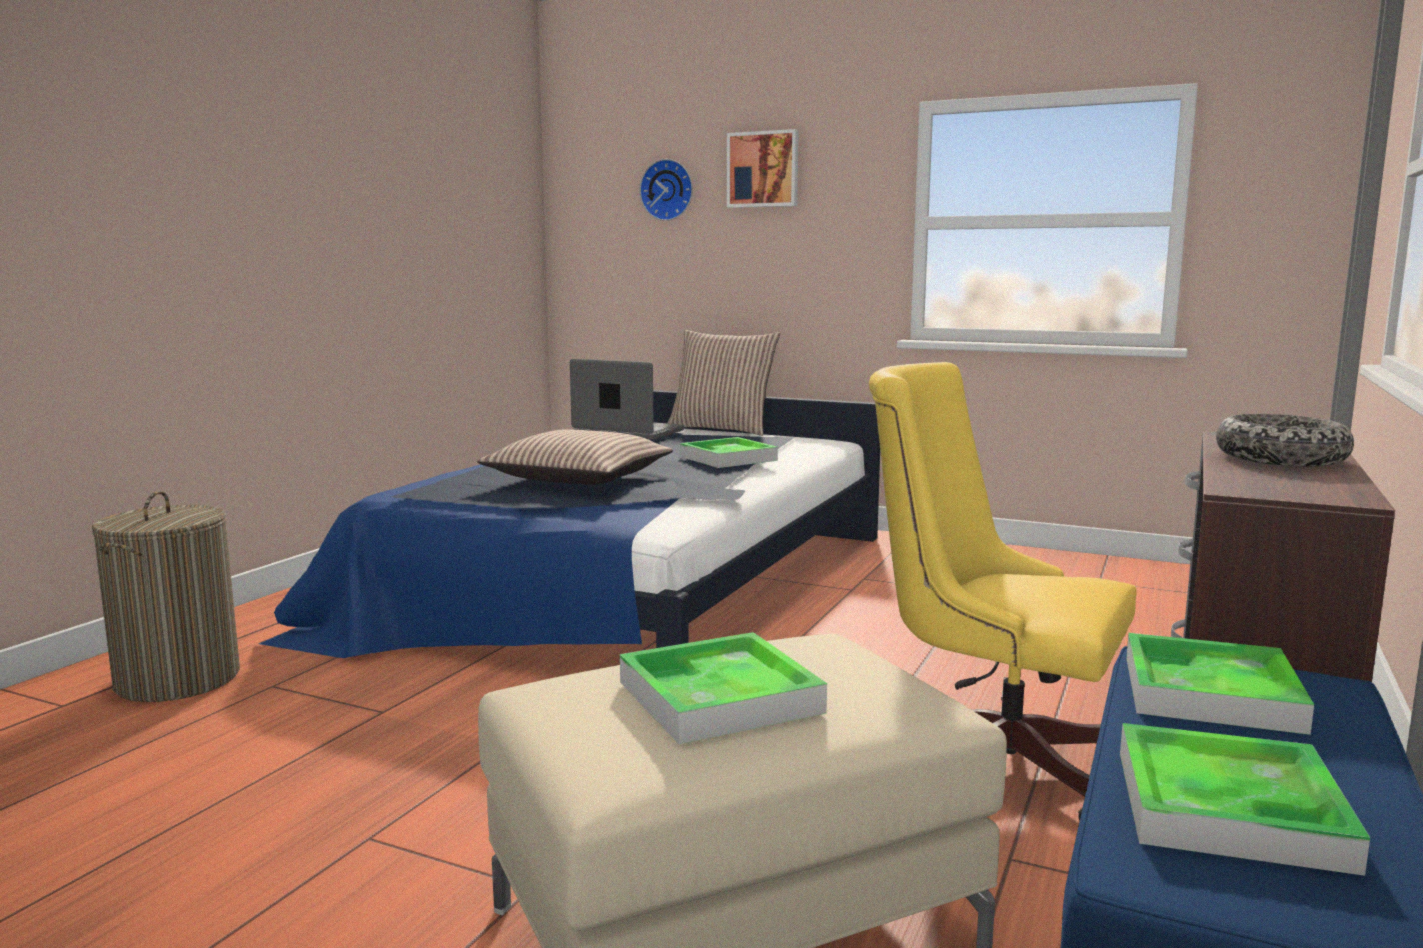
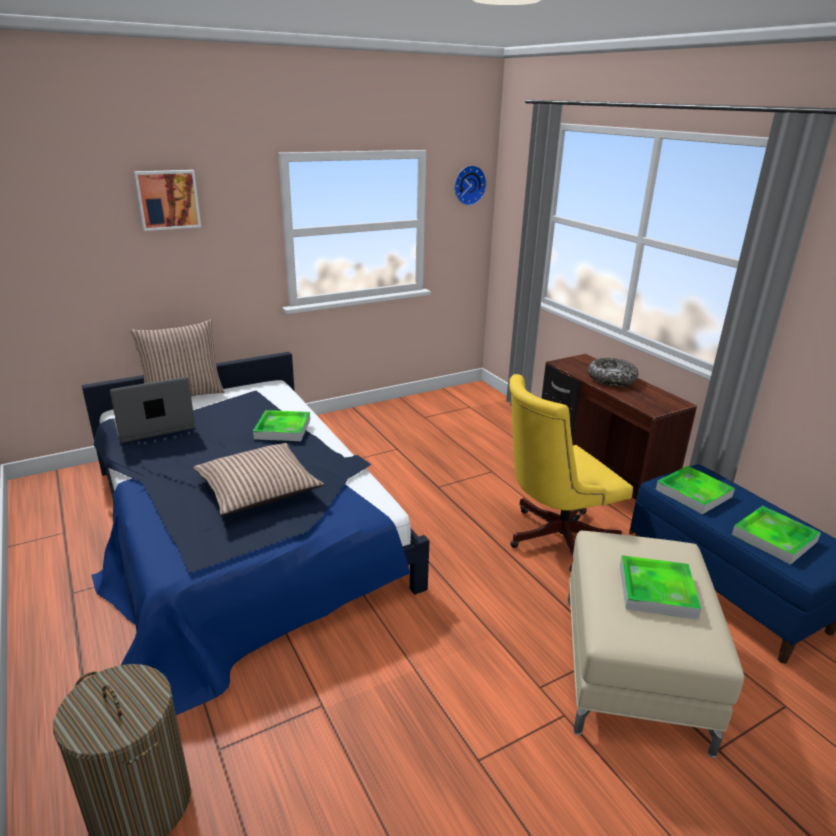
camera: 55 degrees left, 15 degrees up
(668, 190) = (80, 218): wall clock -> wall clock (468, 185)

